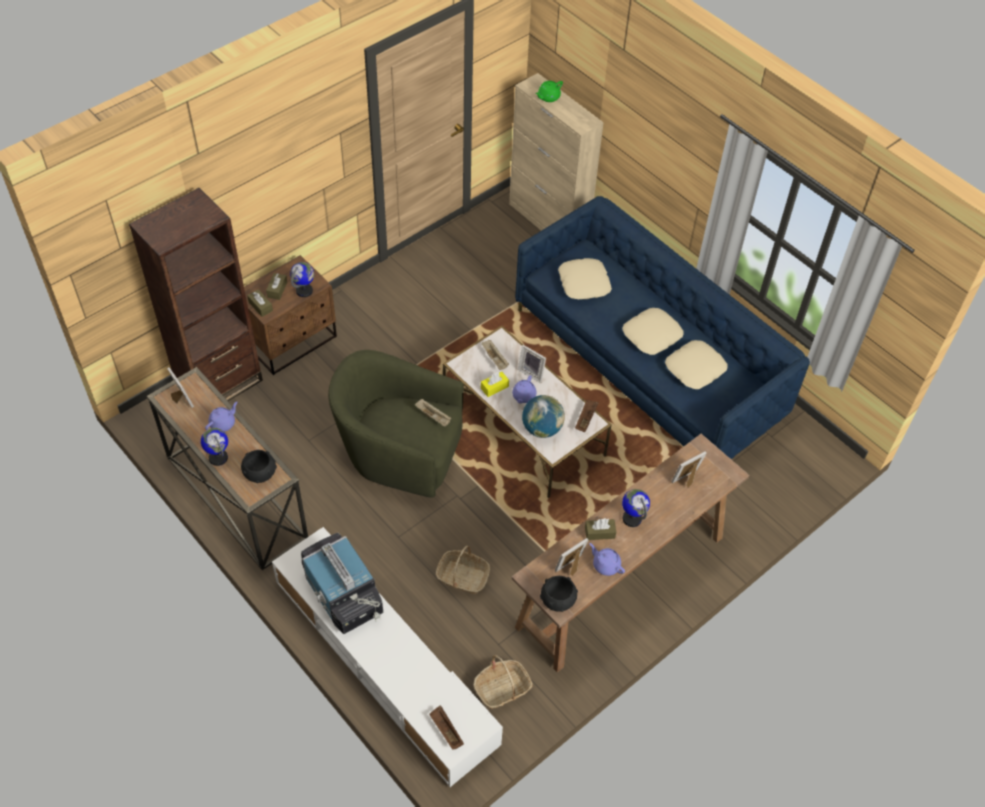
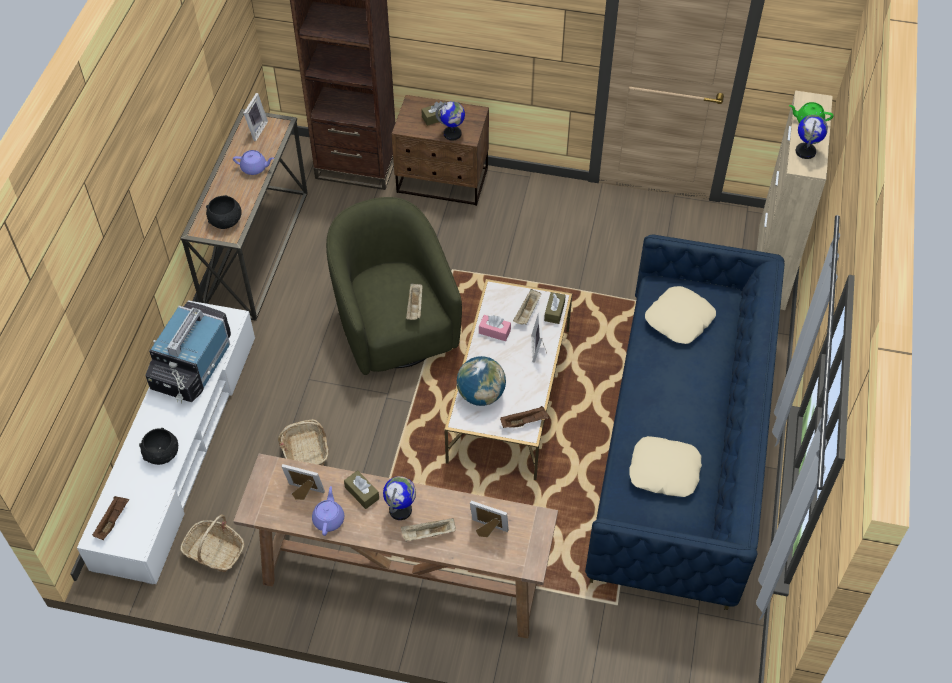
camera: 55 degrees right, 0 degrees up
(218, 457) = (219, 187): globe -> globe (805, 151)
(260, 306) = (408, 119): brown tissue box -> brown tissue box (554, 311)
(494, 387) = (494, 331): yellow tissue box -> pink tissue box
(523, 396) = (505, 359): purple teapot -> none
(558, 600) = (260, 504): black bowl -> black bowl (162, 454)
(652, 335) = (670, 411): beige pillow -> none
(664, 515) = (428, 534): none -> beige tray

